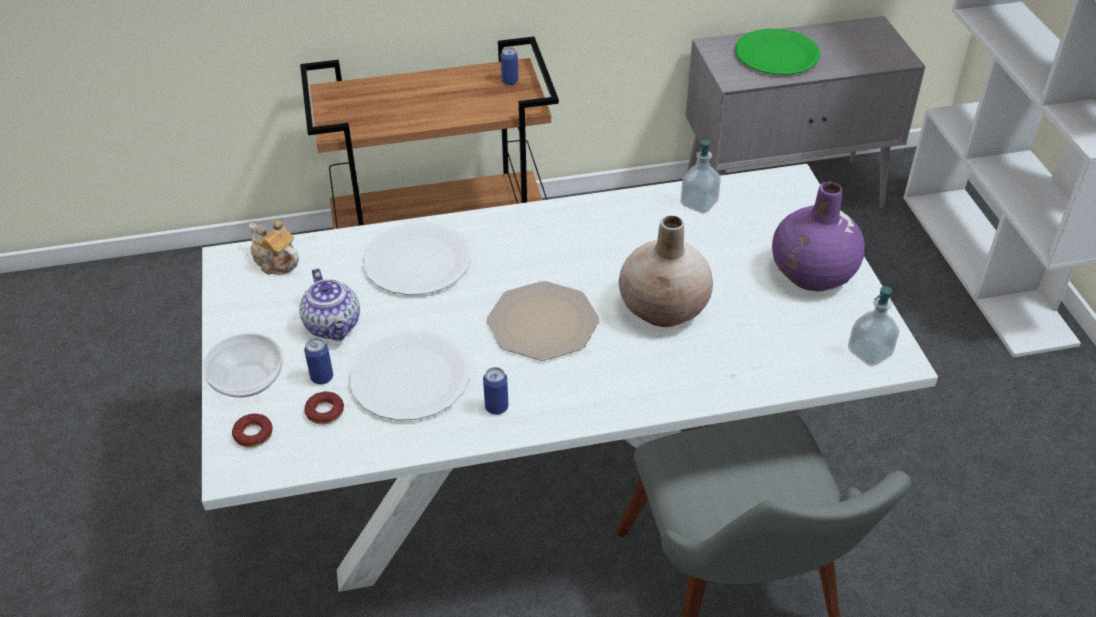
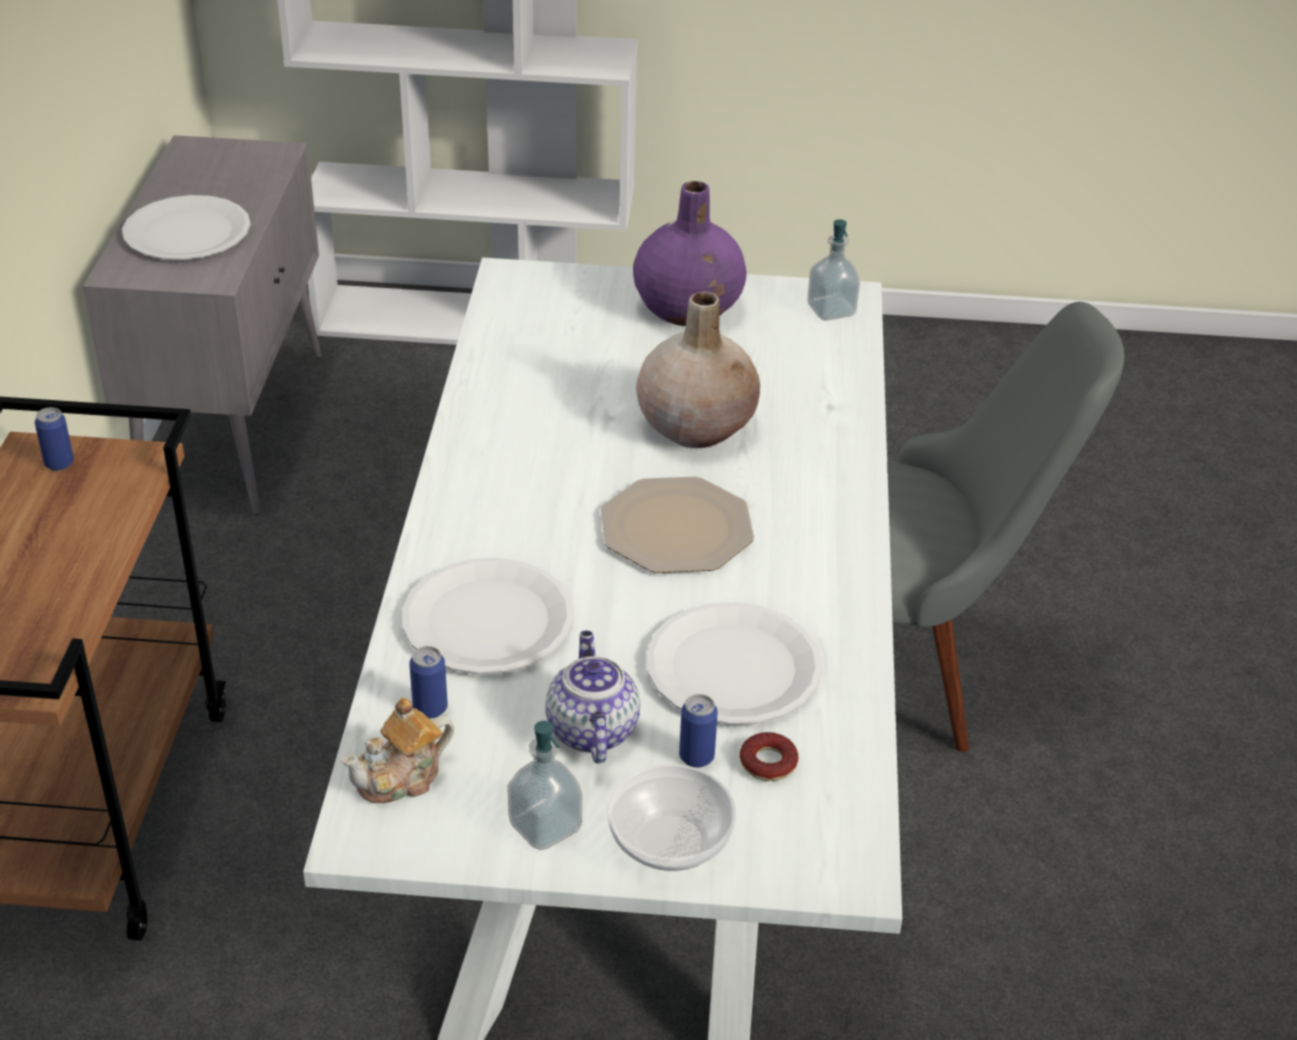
camera: 75 degrees left, 5 degrees down
(253, 434) = (787, 846): donut -> none
(334, 326) = (591, 729): teapot -> teapot turned 90 degrees counterclockwise
(496, 407) = (817, 598): can -> can (430, 708)
(699, 203) = (511, 352): soap dispenser -> soap dispenser (545, 827)
(776, 54) = (186, 232): green plate -> white plate

